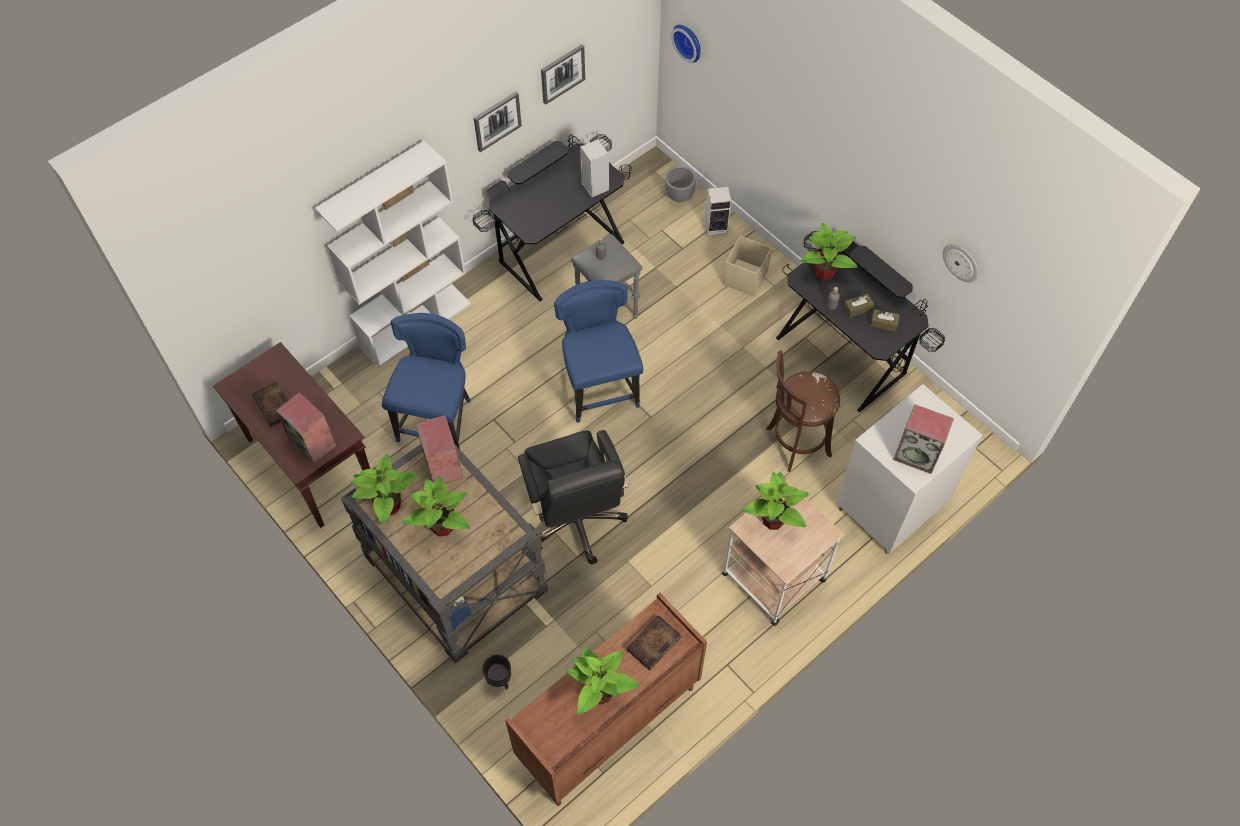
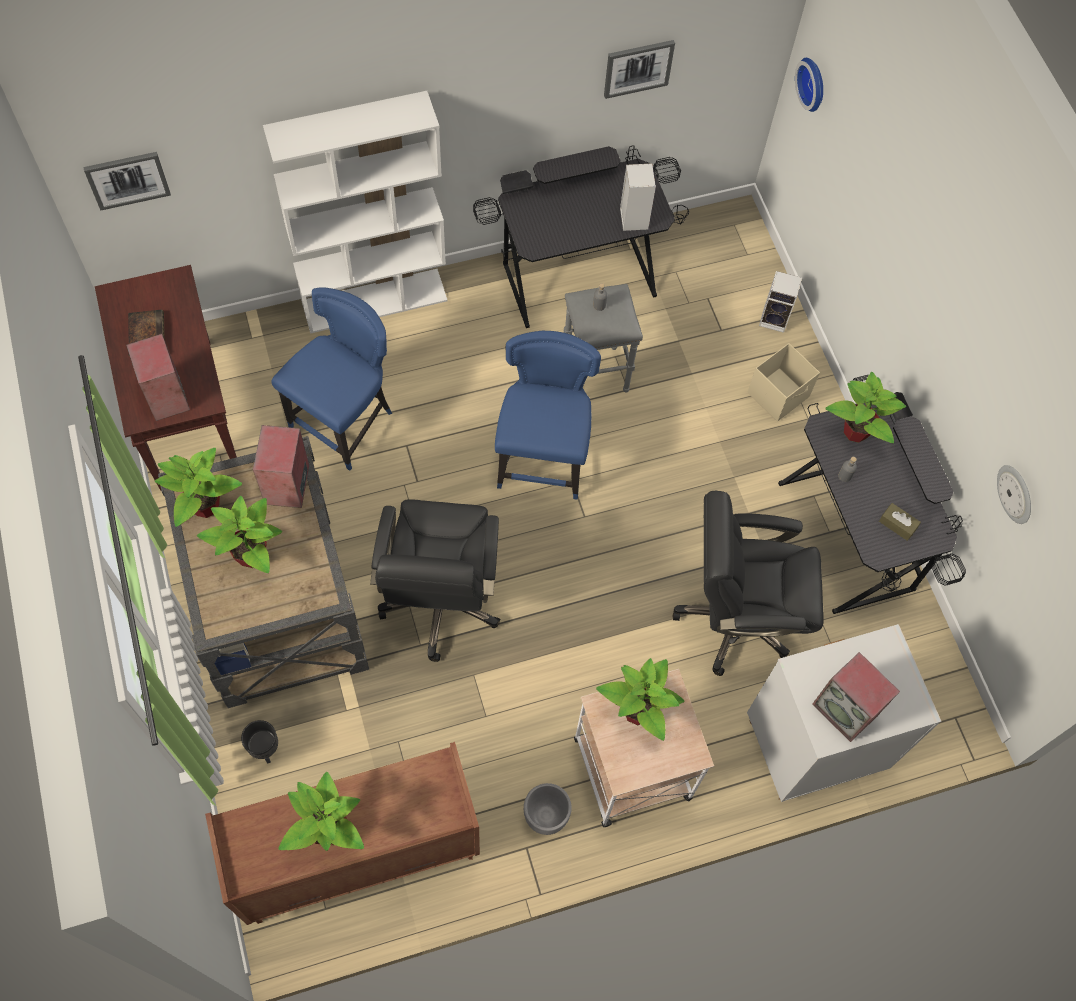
camera: 20 degrees right, 5 degrees up
(496, 121) = (534, 97): picture -> picture (127, 179)
(654, 642) = (420, 798): book -> none
(679, 196) = (749, 265): grey planter -> grey planter (546, 816)
(794, 443) = (737, 619): brown stool -> black office chair
(857, 308) = (874, 493): brown tissue box -> none

